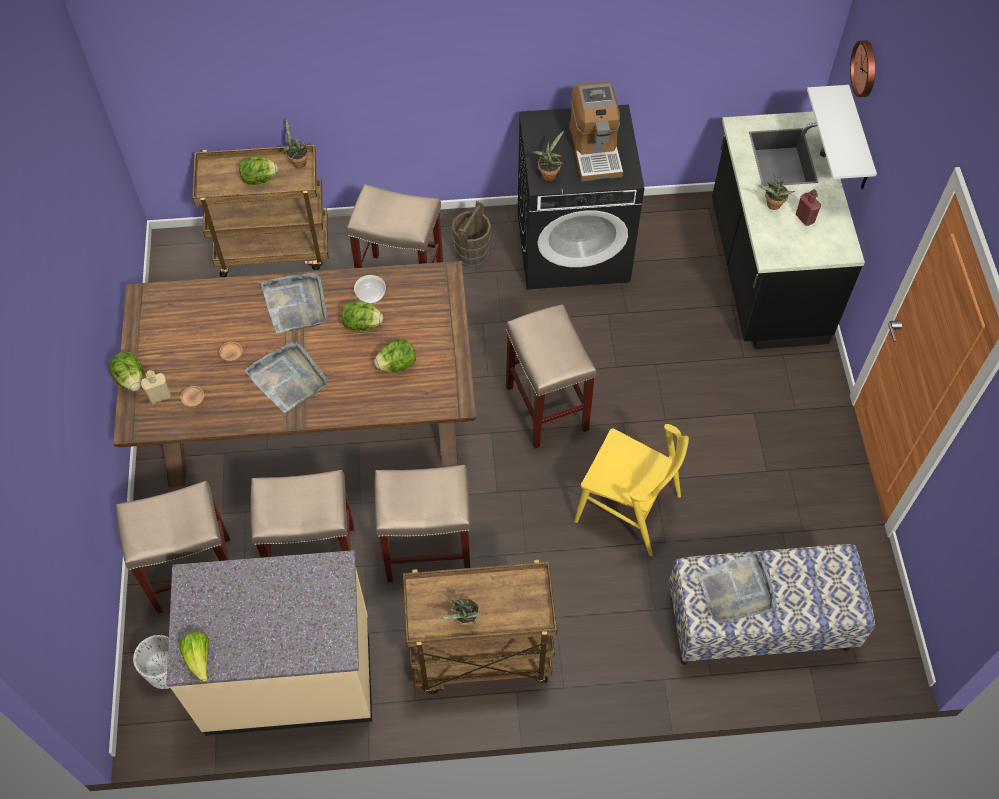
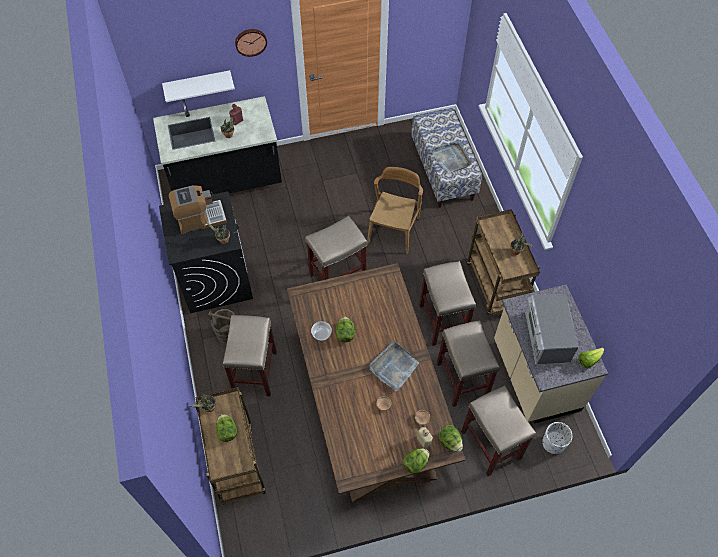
camera: 100 degrees left, 0 degrees up
(263, 601) = (546, 337): none -> microwave
(296, 304) = (337, 376): grey tray -> none
(397, 364) = (371, 309): lettuce -> lettuce (450, 441)
(628, 509) = (393, 230): yellow chair -> brown chair
(865, 68) = (170, 60): wall clock -> wall clock (250, 41)

